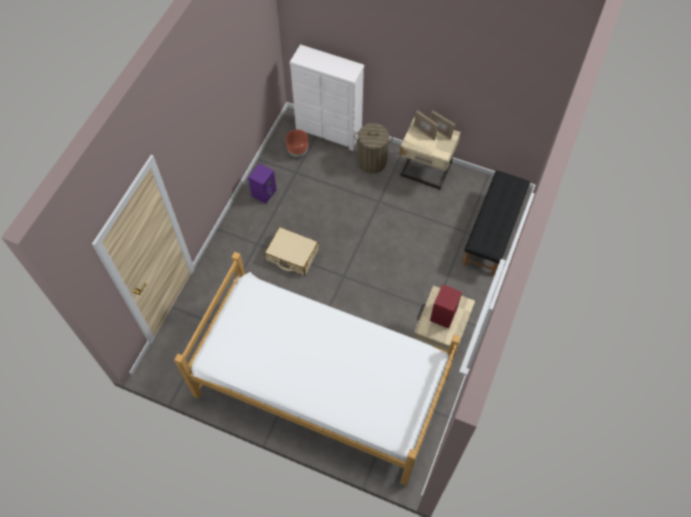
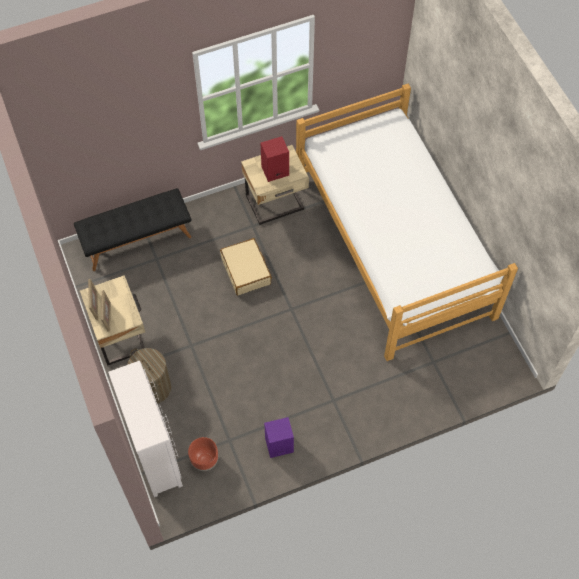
camera: 135 degrees left, 0 degrees up
(292, 255) = (314, 363): beige suitcase -> beige suitcase (246, 271)

